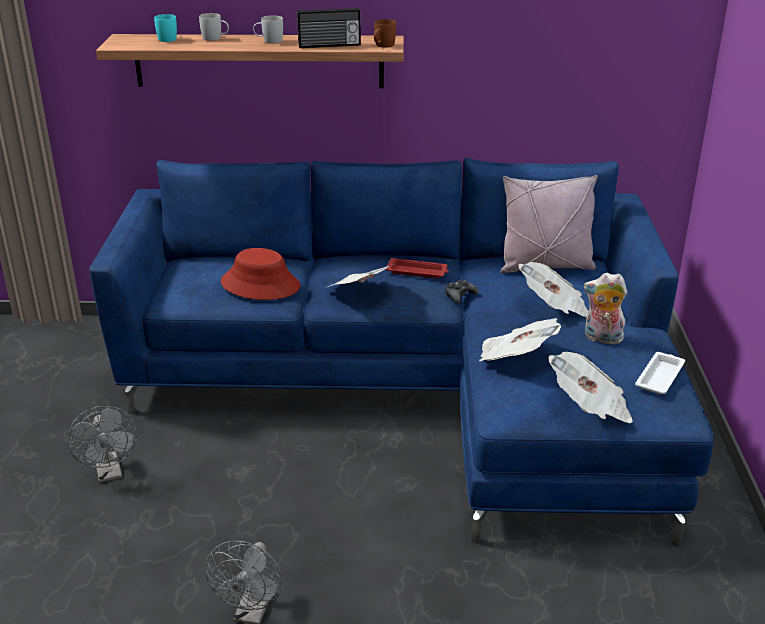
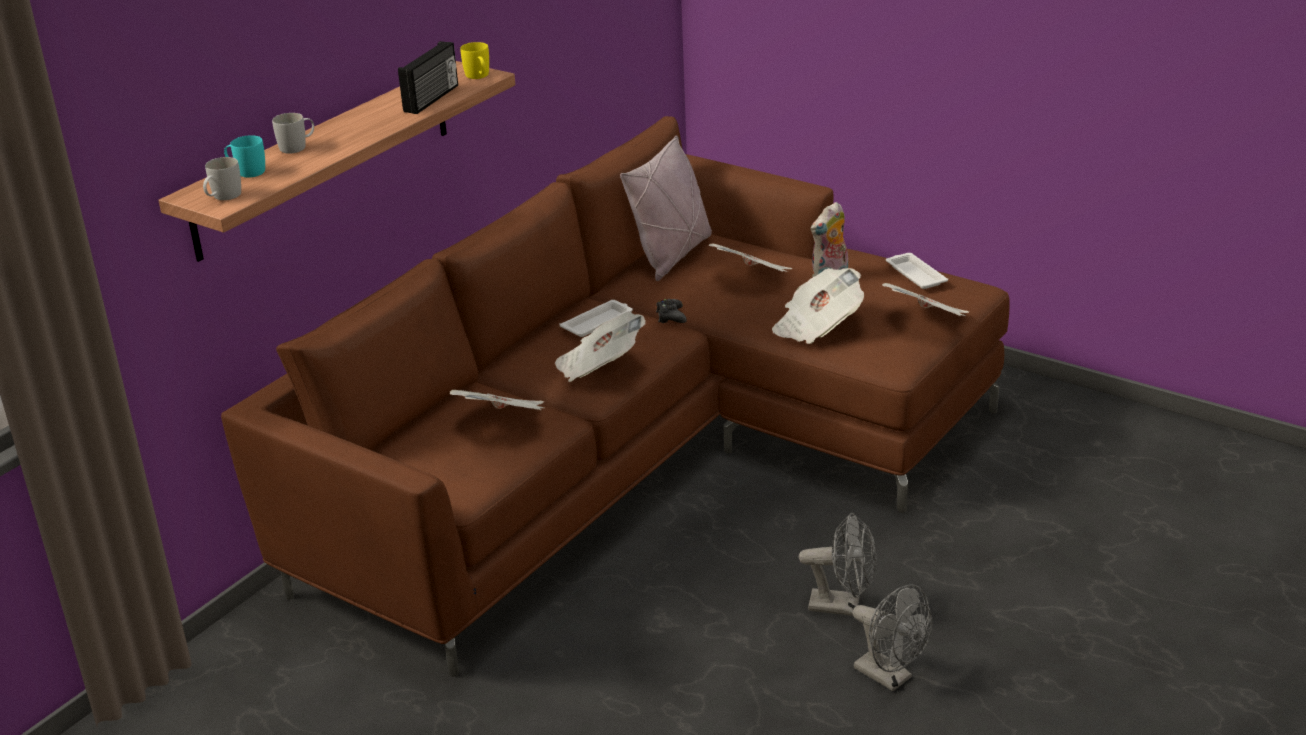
camera: 55 degrees left, 0 degrees up
(110, 473) = (565, 721): grey fan -> grey fan (842, 606)
(260, 284) = (504, 421): red hat -> newspaper
(269, 41) = (360, 122): white mug -> white mug (223, 197)
(382, 46) = (478, 76): brown mug -> yellow mug
(418, 272) = (598, 322): red tray -> white tray
(422, 390) = (644, 456): blue sofa -> brown sofa

